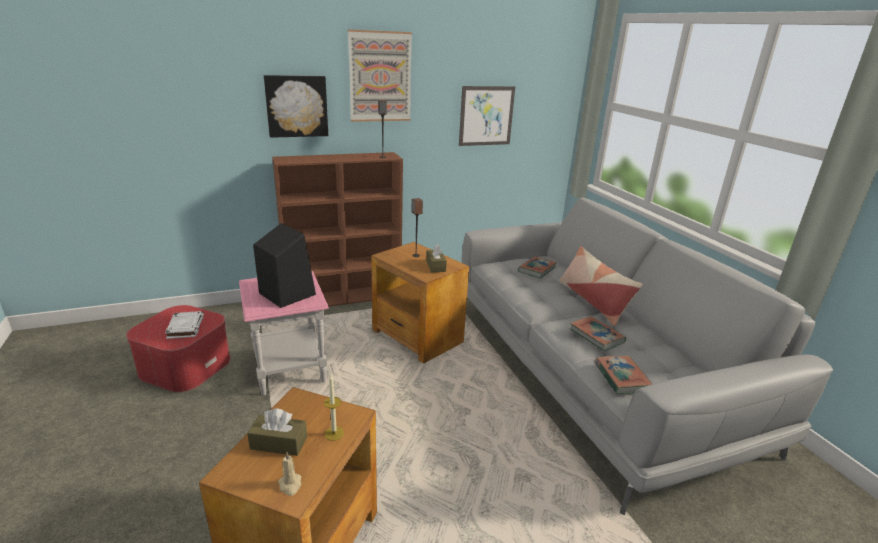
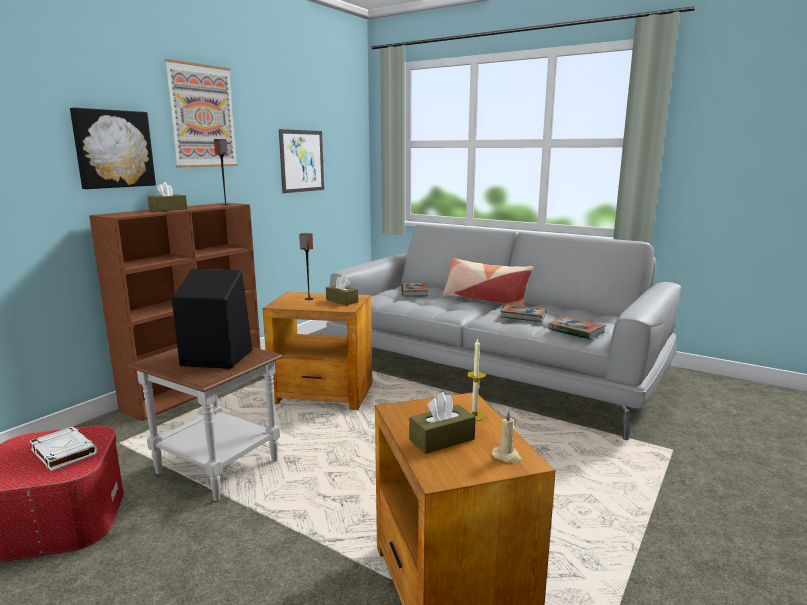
camera: 35 degrees left, 10 degrees down
(289, 368) = (216, 466): pink side table -> brown side table
(330, 158) = (168, 209): none -> brown tissue box

